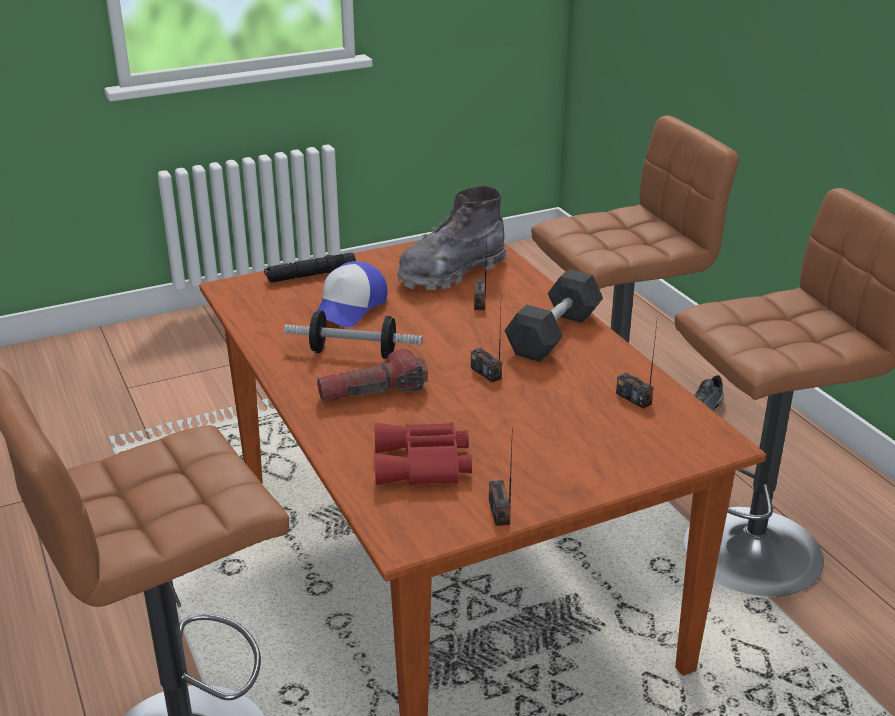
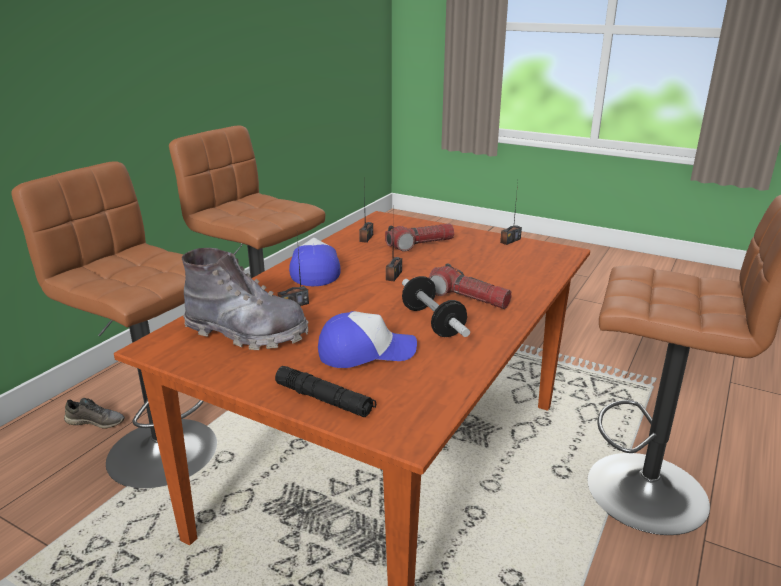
camera: 125 degrees left, 5 degrees down
(424, 465) = (508, 264): red binoculars -> none
(553, 334) = (315, 271): grey dumbbell -> cap
(565, 428) = (420, 244): none -> flashlight

